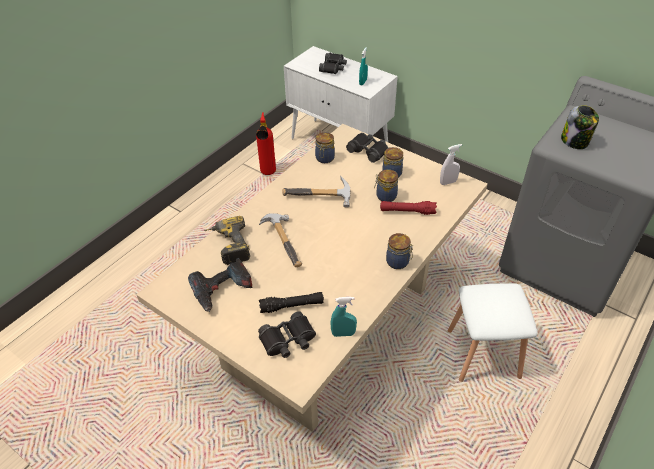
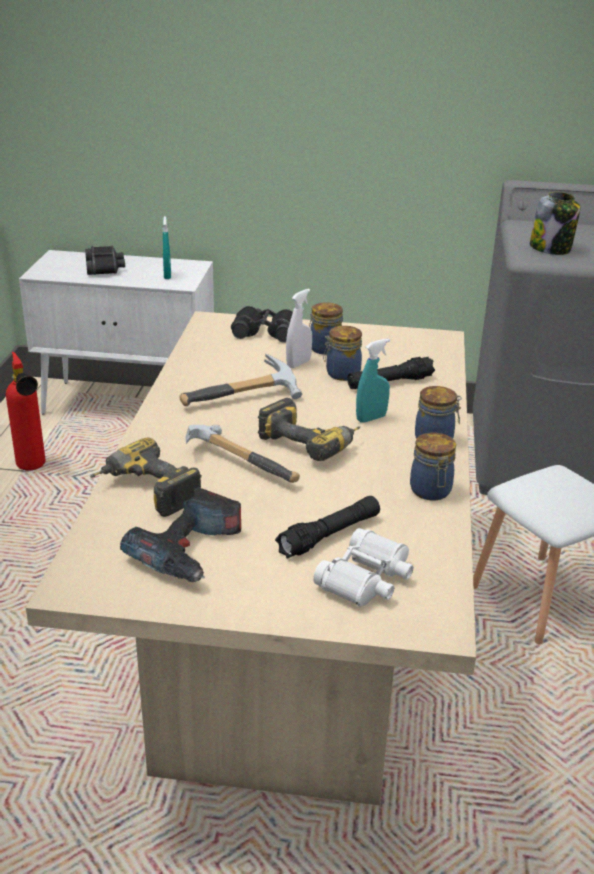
camera: 30 degrees left, 15 degrees down
(288, 340) = (367, 579): black binoculars -> white binoculars
(324, 159) = (207, 353): jar -> jar (431, 491)
(330, 241) = (311, 442): none -> power drill
(343, 333) = (443, 543): turquoise spray bottle -> turquoise spray bottle (371, 418)
(407, 211) = (389, 383): red flashlight -> black flashlight
(448, 182) = (412, 341): white spray bottle -> white spray bottle (298, 363)

